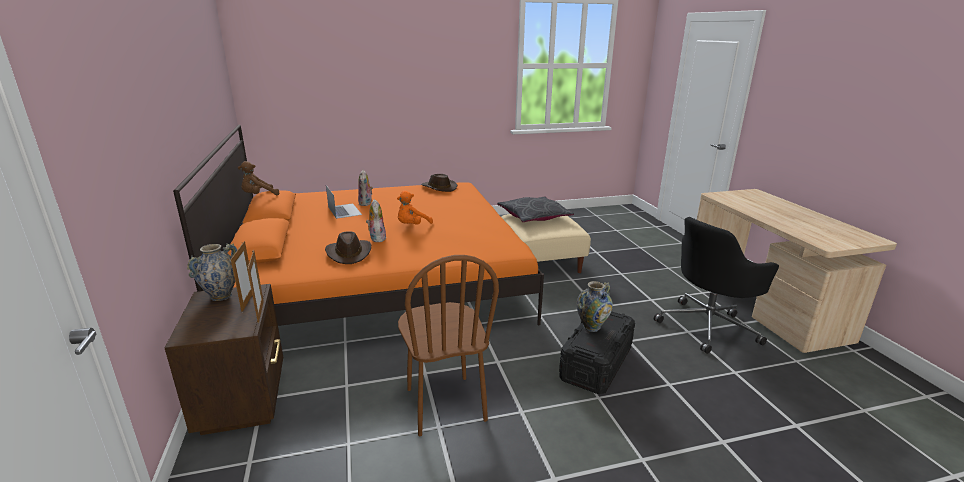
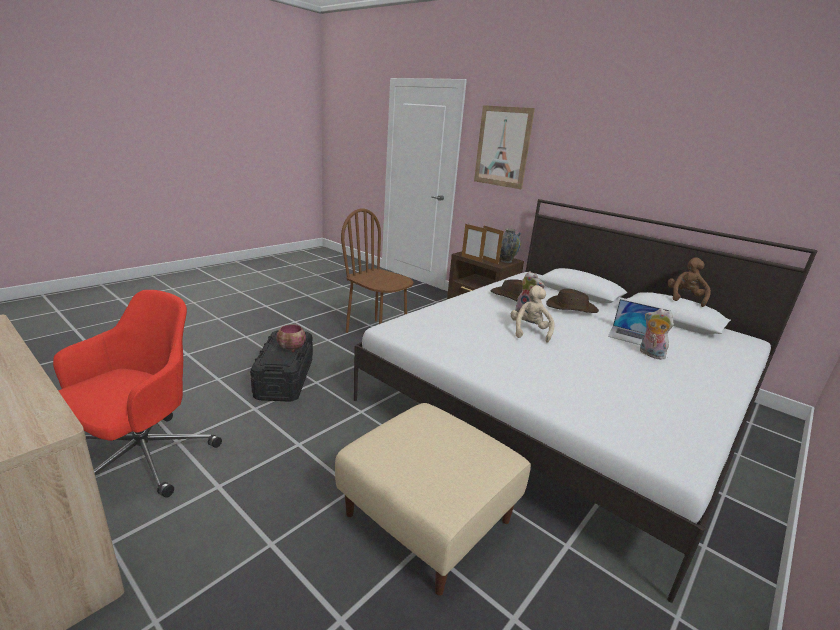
camera: 145 degrees right, 0 degrees up
(105, 132) = (502, 147): none -> picture
(379, 280) = (563, 402): orange bed -> white bed
(412, 226) = (529, 332): orange plush toy -> beige plush toy
(438, 187) = (675, 426): brown hat -> brown hat (571, 308)
(534, 217) = (464, 462): grey pillow -> none
(591, 327) = (292, 348): vase -> bowl
(708, 326) = (142, 459): black office chair -> red office chair

